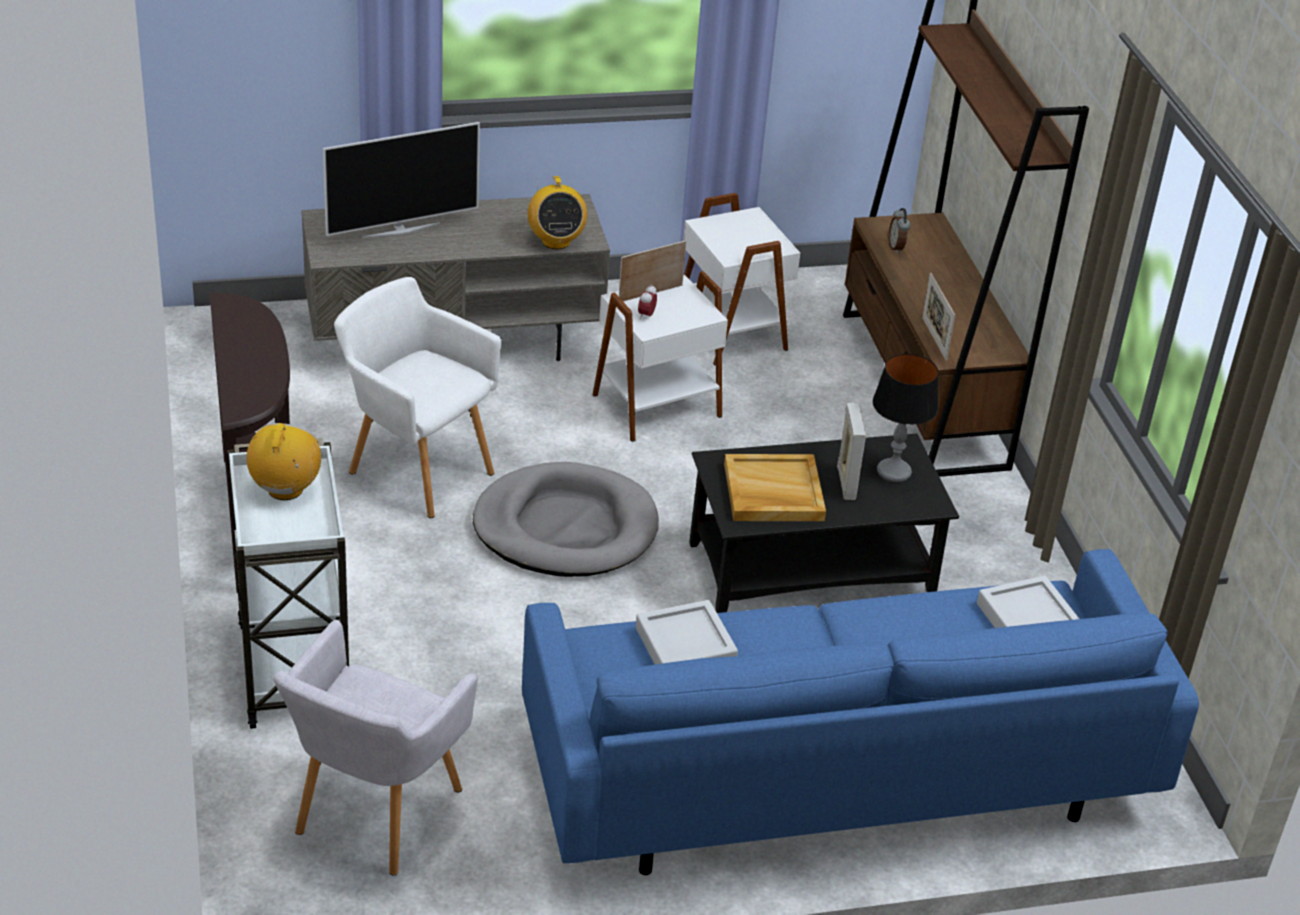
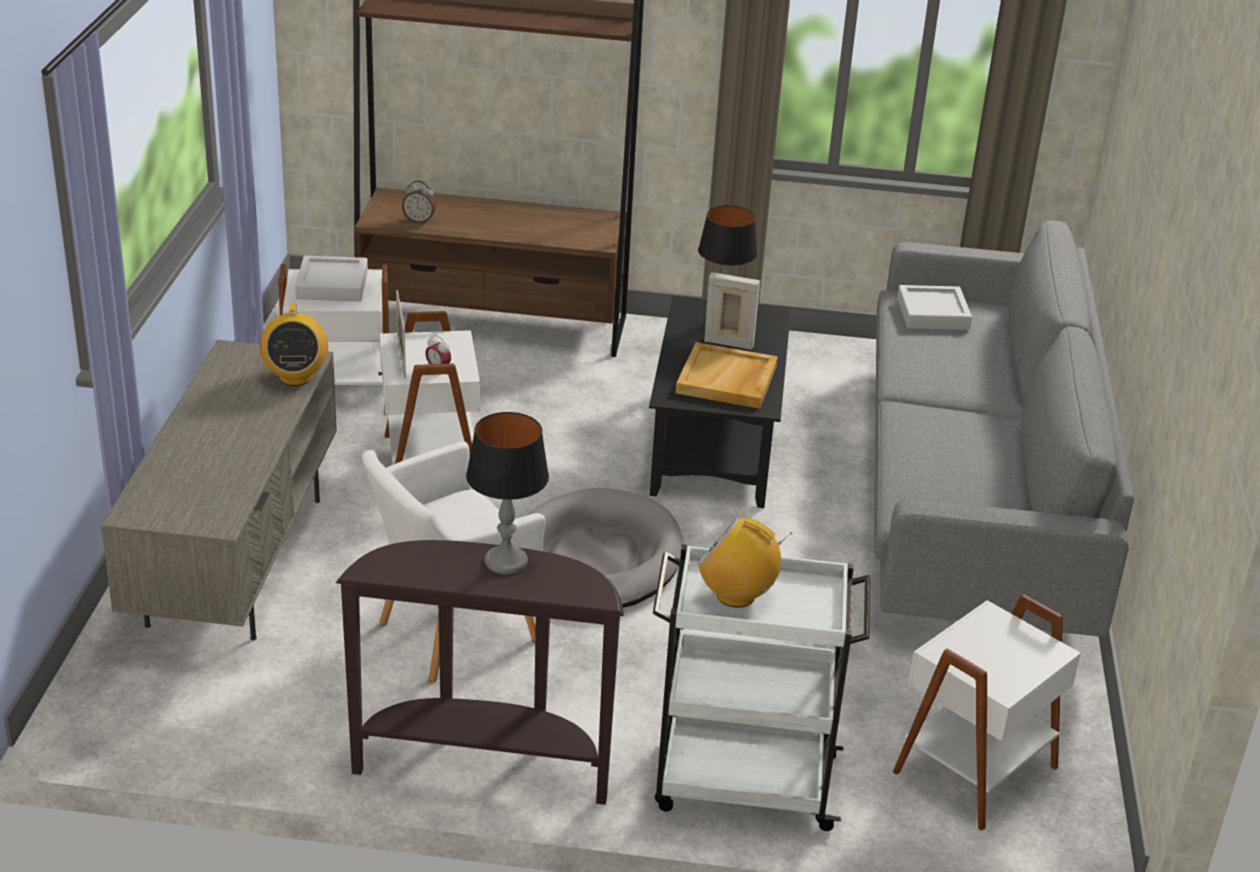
camera: 70 degrees left, 5 degrees down
(263, 359) = (505, 562): none -> table lamp
(373, 815) = (972, 767): grey armchair -> white side table
(400, 229) = (200, 465): television -> none
(556, 241) = (295, 377): radio -> radio turned 75 degrees clockwise
(685, 646) = (927, 470): grey tray -> grey tray (332, 285)
(836, 773) = (969, 498): blue sofa -> grey sofa
(934, 338) = (570, 241): picture frame -> none

